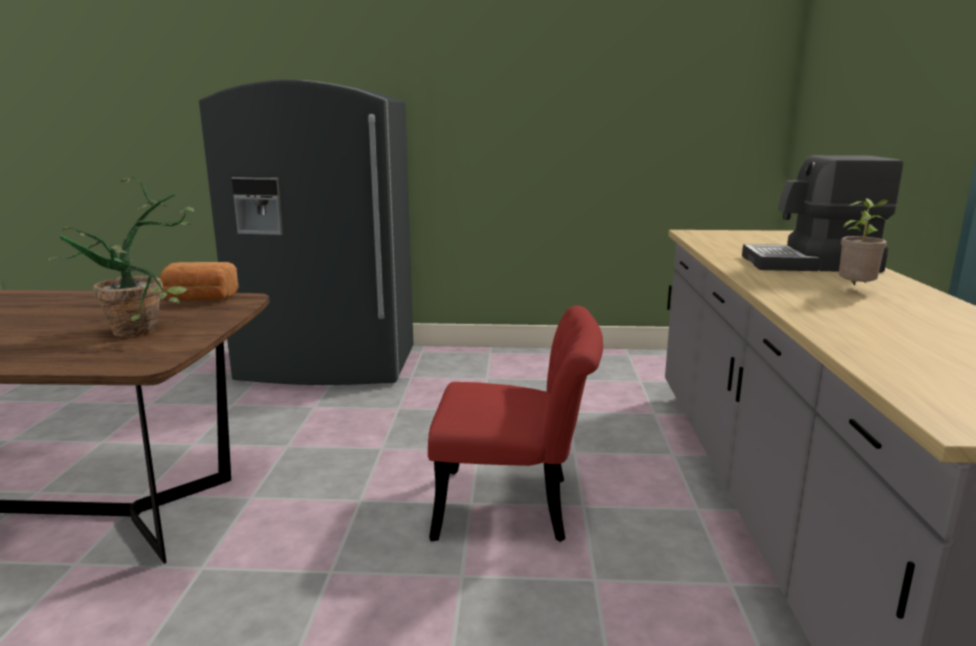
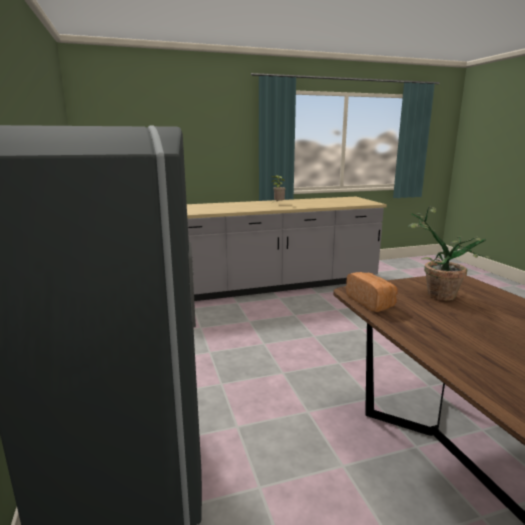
camera: 110 degrees left, 0 degrees up
(517, 508) = (308, 326): red chair -> none
(811, 264) = (240, 205): coffee machine -> none

